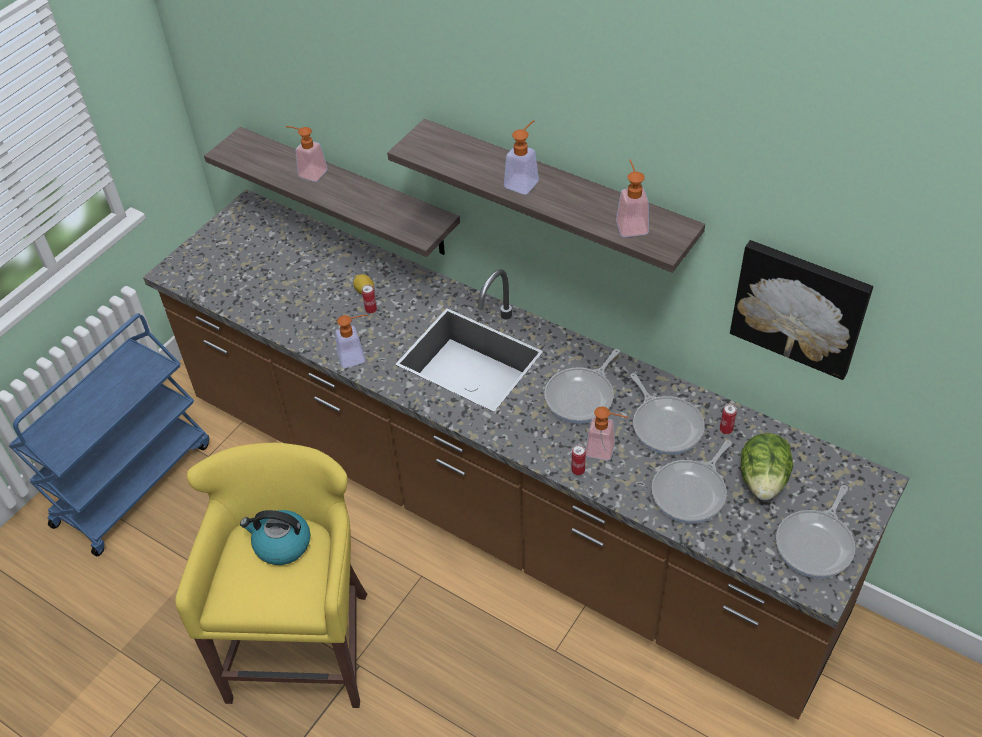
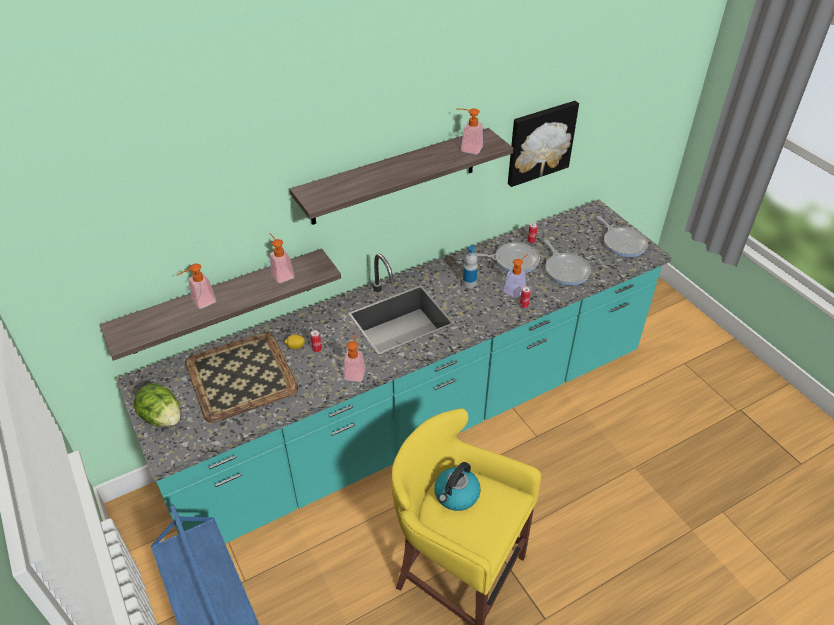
camera: 65 degrees left, 5 degrees down
(297, 270) = (240, 376): none -> tray
(498, 506) = (417, 420): brown counter -> turquoise counter
(524, 181) = (395, 170): soap dispenser -> soap dispenser (281, 274)
(582, 396) = (469, 283): frying pan -> bottle
(763, 480) = (573, 243): lettuce -> lettuce (162, 417)

